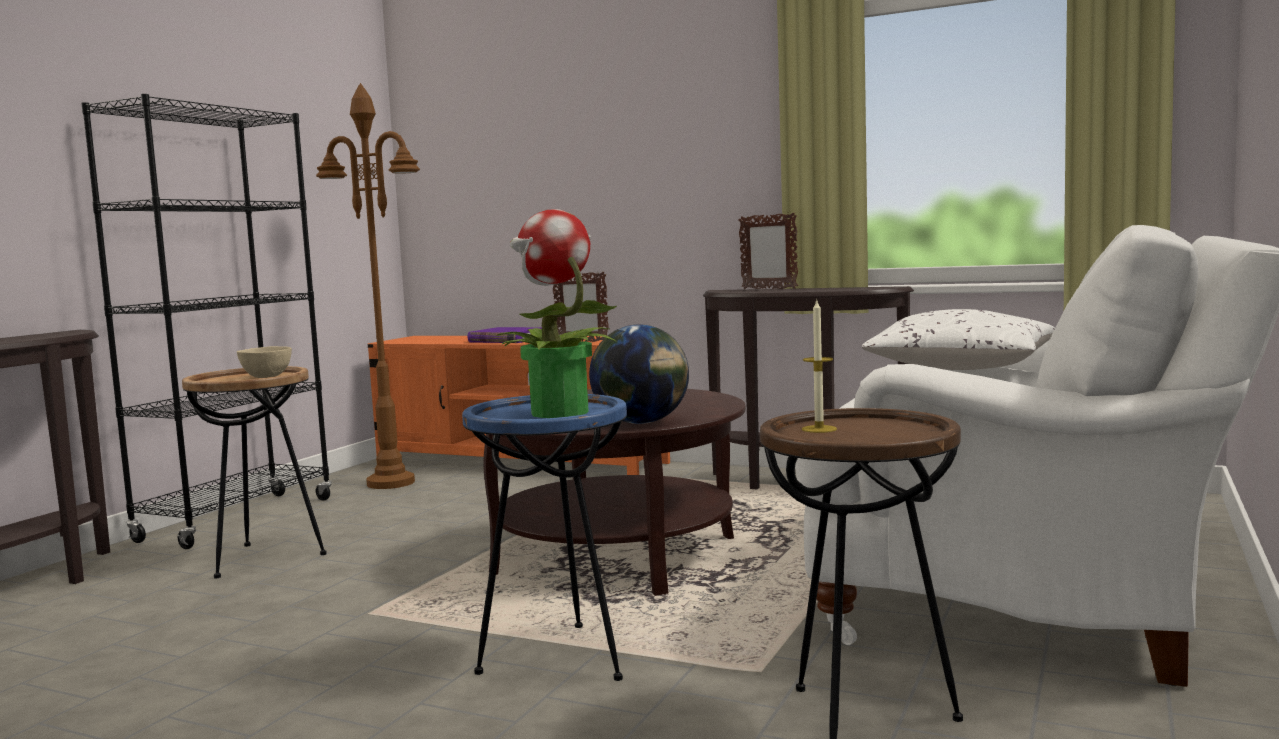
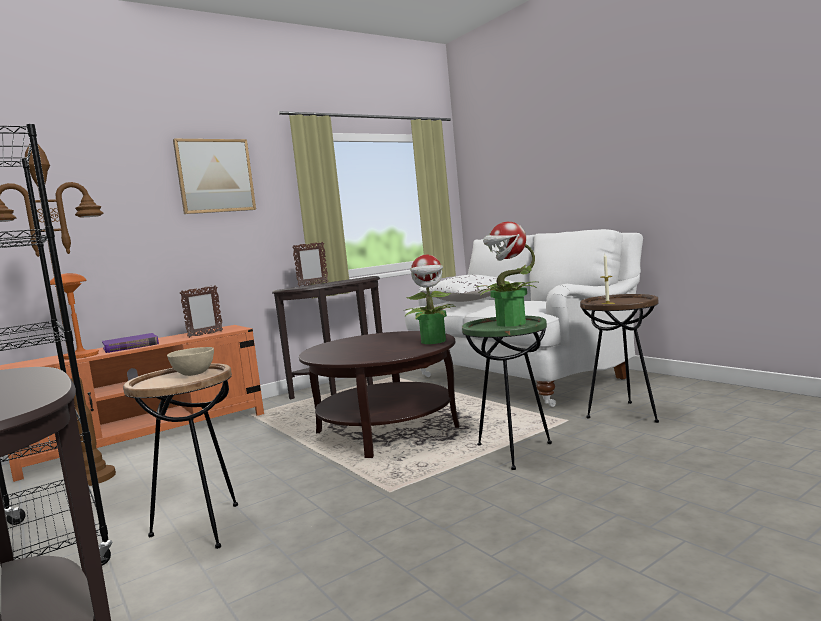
camera: 60 degrees left, 0 degrees up
(453, 340) = (81, 356): none -> orange table lamp
(559, 658) = (514, 452): blue side table -> green side table
(642, 423) = (434, 341): globe -> potted plant
(663, 101) = (215, 176): none -> picture

